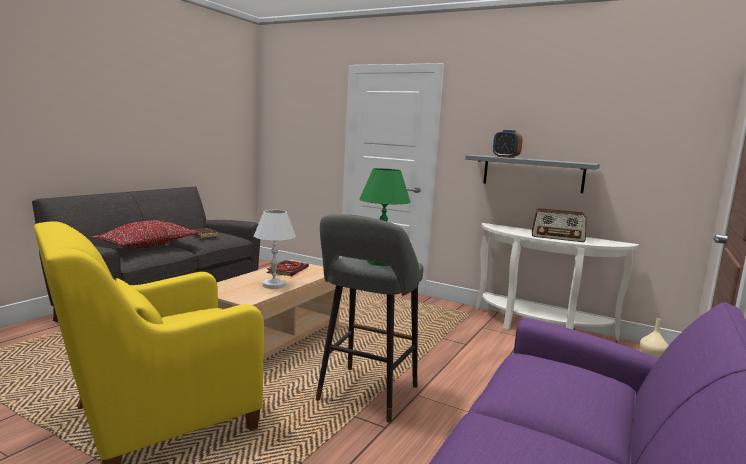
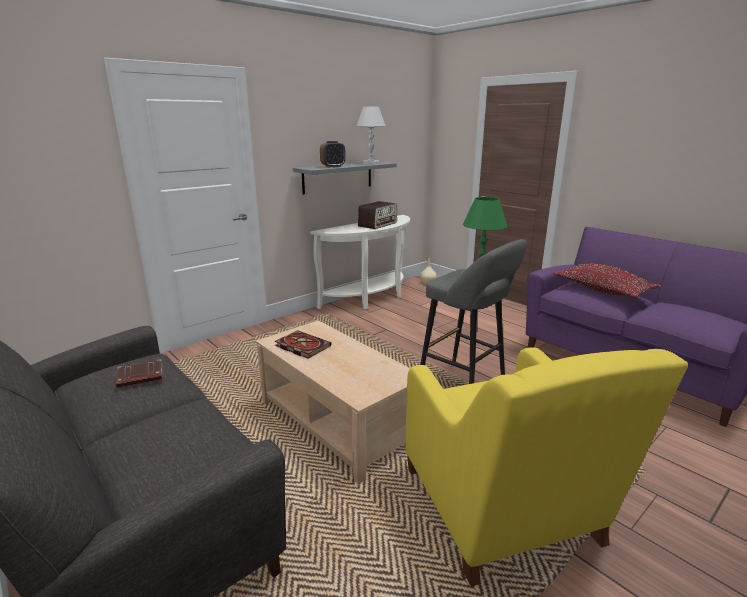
camera: 70 degrees left, 10 degrees up
(148, 246) = (169, 430): red pillow -> red pillow (602, 290)
(273, 285) = (359, 358): white table lamp -> white table lamp (371, 163)

